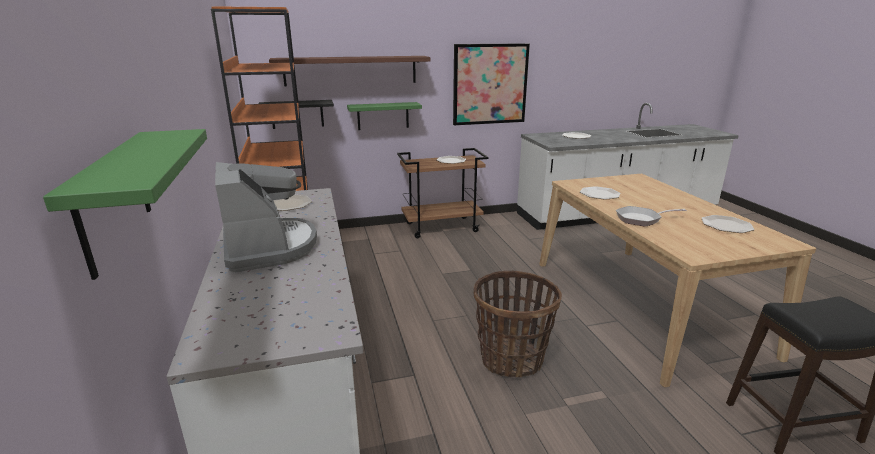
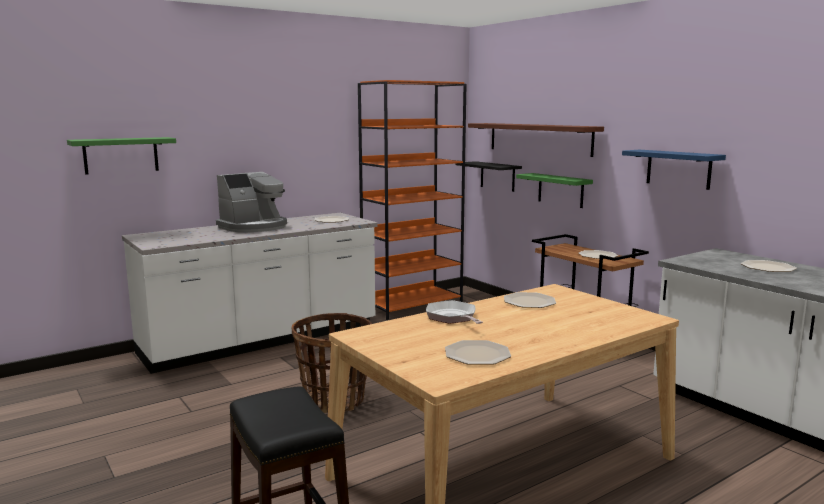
camera: 70 degrees right, 10 degrees down
(490, 84) = (678, 169): picture -> blue shelf

